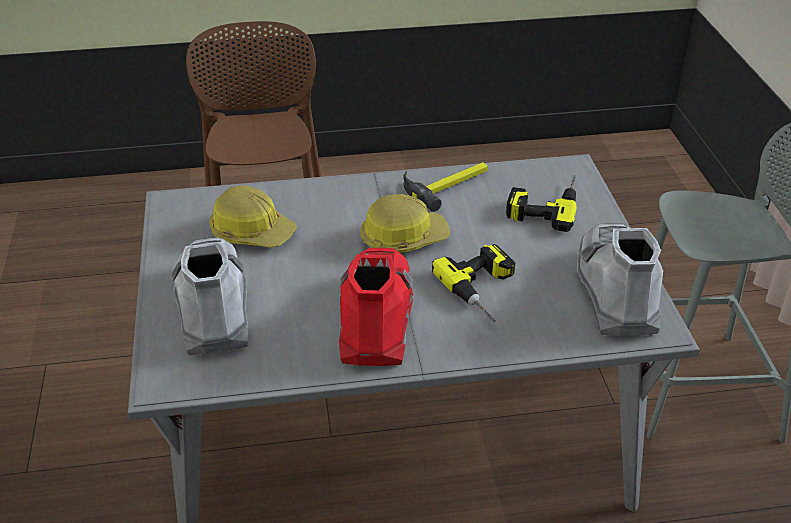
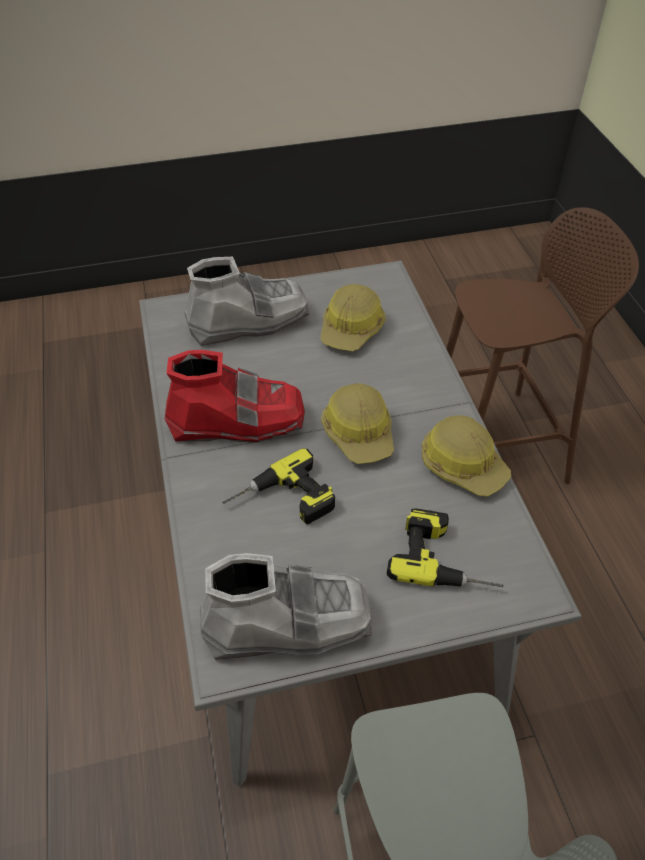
camera: 85 degrees right, 10 degrees up
(447, 185) = (462, 464): hammer -> hard hat

